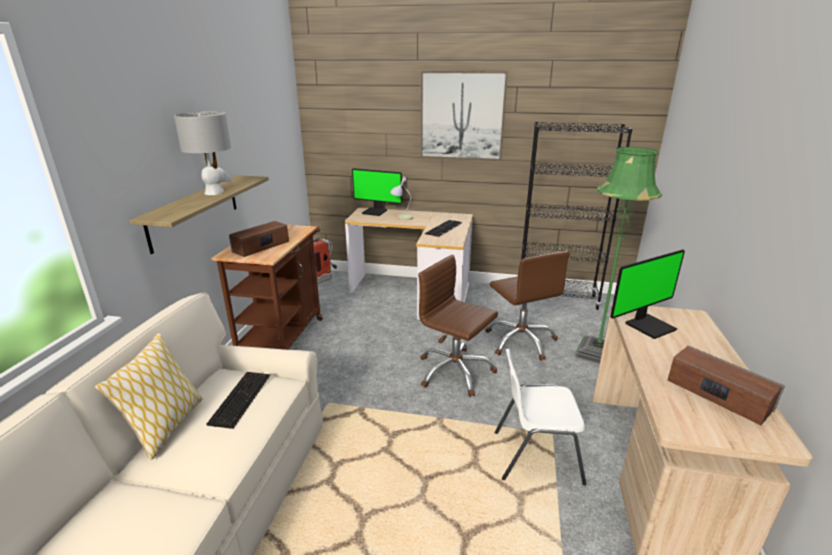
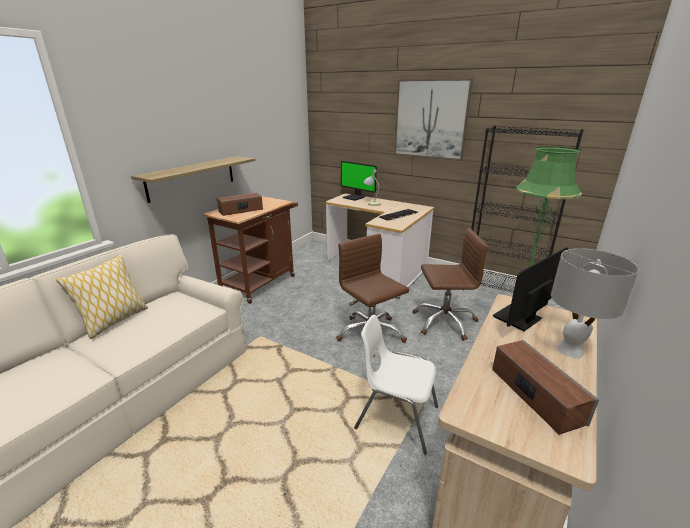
camera: 20 degrees right, 0 degrees up
(214, 192) = (204, 165): grey table lamp -> grey table lamp (570, 350)
(240, 398) = (170, 312): keyboard -> none
(325, 279) = (315, 248): fire extinguisher -> none
(521, 341) = (444, 321): brown office chair -> brown office chair turned 90 degrees counterclockwise
(648, 325) = (518, 319): monitor -> monitor turned 150 degrees clockwise

